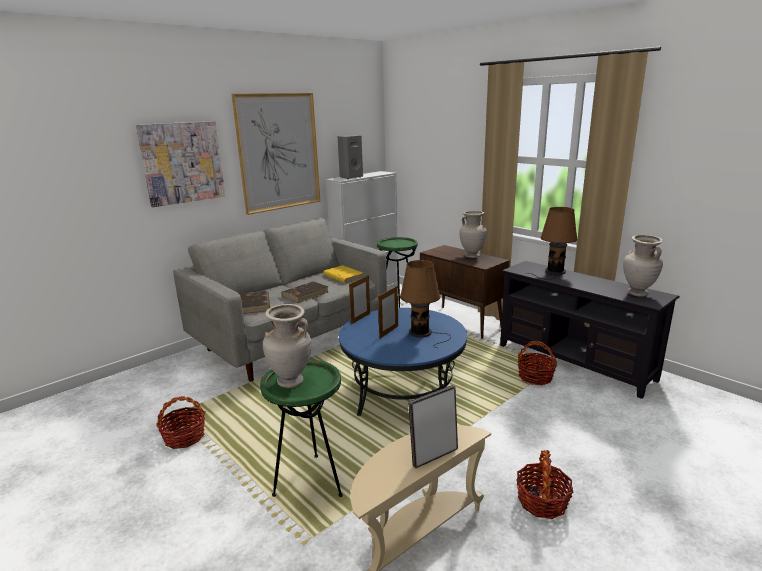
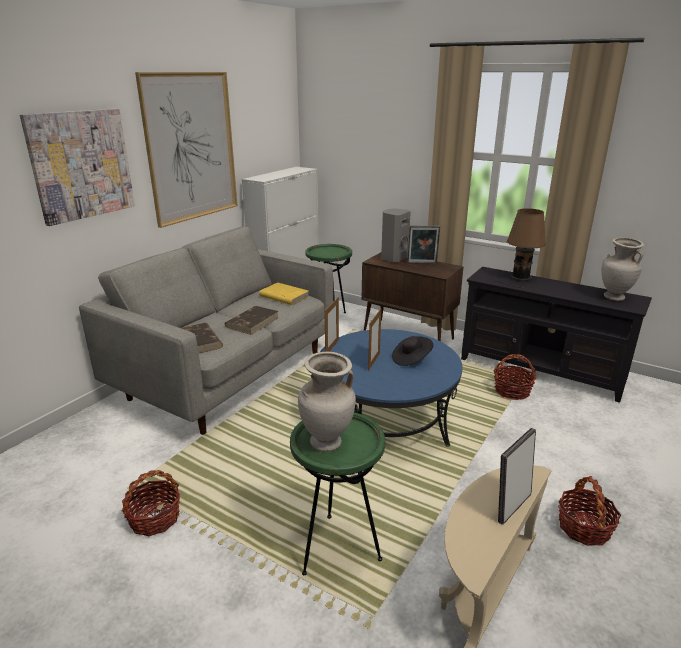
camera: 15 degrees left, 5 degrees up
(350, 177) = (270, 176): grey speaker -> grey speaker (393, 258)
(422, 333) = (411, 359): brown table lamp -> black hat
(472, 256) = (422, 263): beige vase -> picture frame

